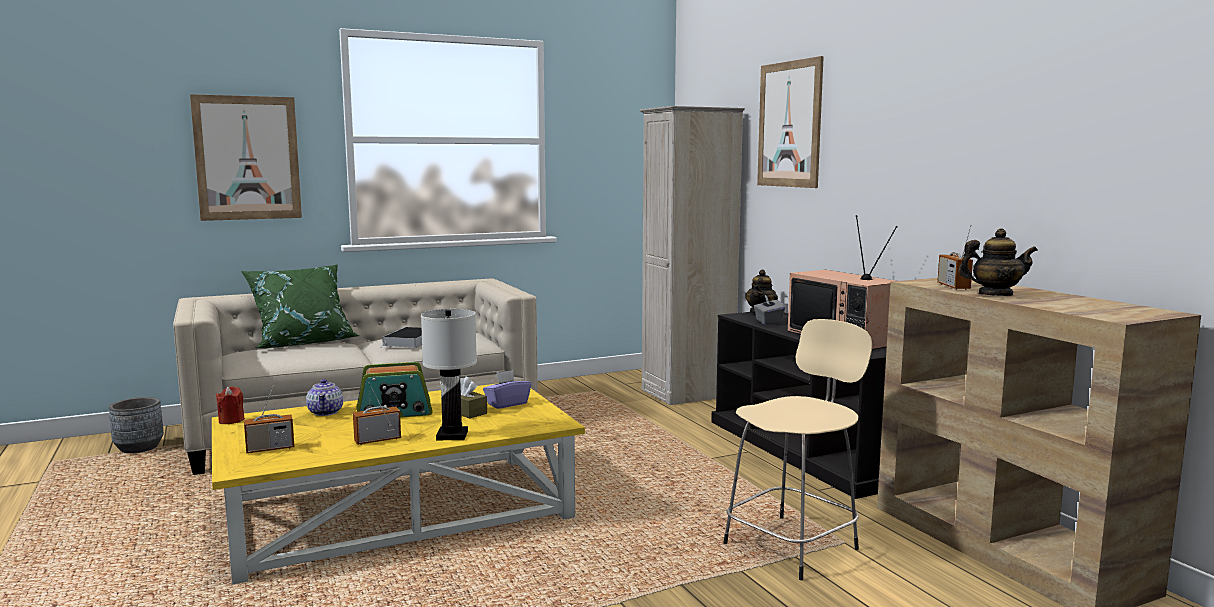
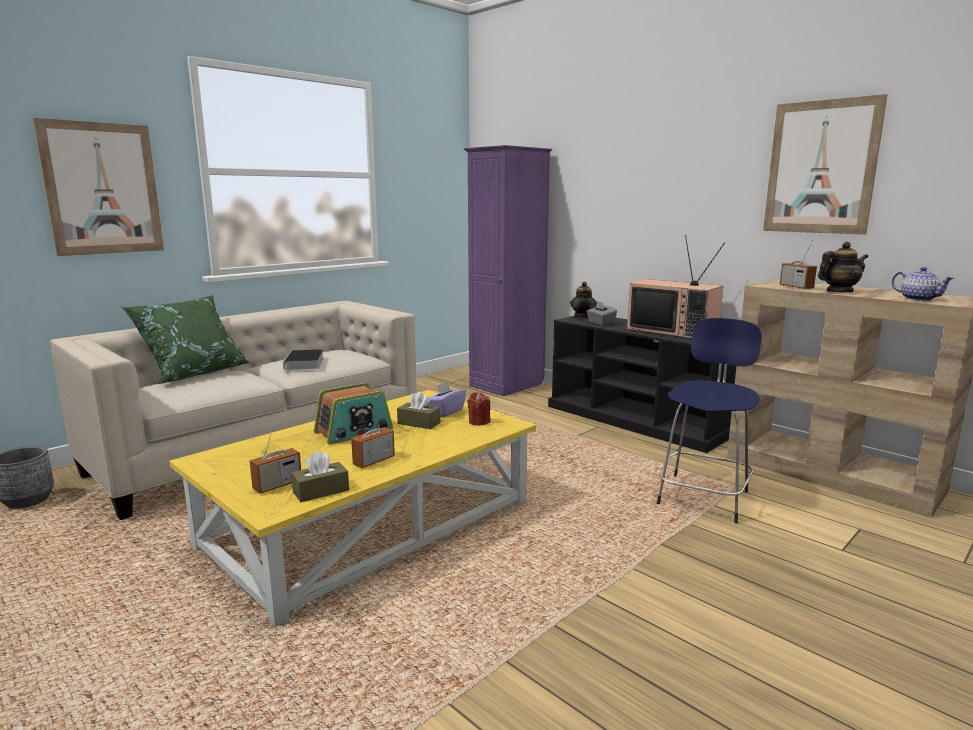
camera: 20 degrees left, 5 degrees up
(231, 420) = (197, 461): red candle -> red candle (479, 422)
(299, 459) = (321, 491): none -> brown tissue box
(326, 412) = (287, 440): teapot -> teapot (918, 299)
(452, 435) = (437, 447): white table lamp -> none
(687, 393) = (506, 385): beige cabinet -> purple cabinet
(789, 124) = (599, 163): picture -> picture (821, 167)
(794, 545) = (704, 496): beige stool -> blue stool

